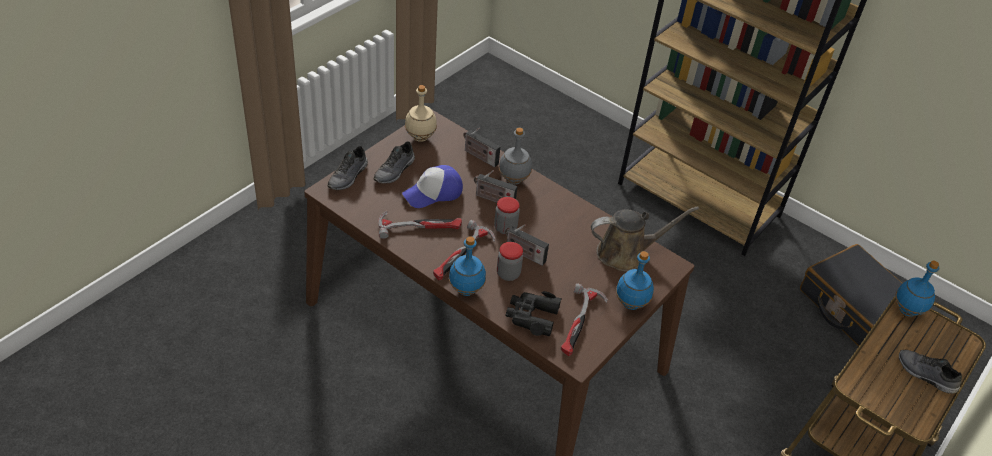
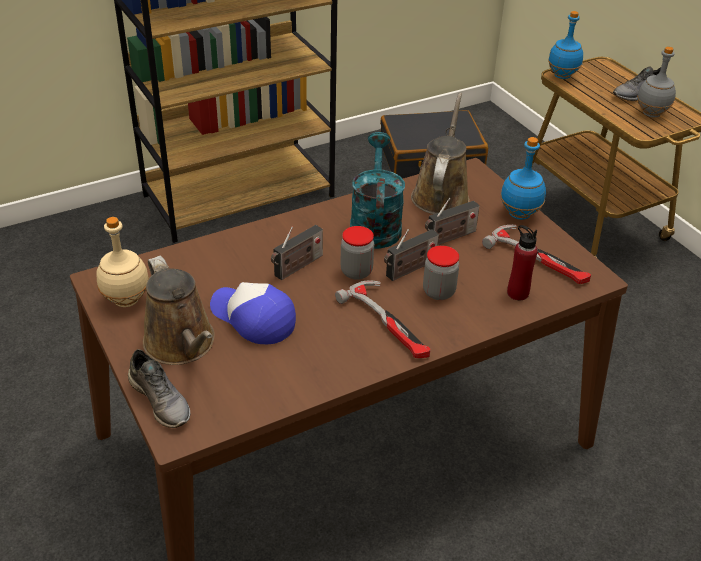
camera: 65 degrees left, 5 degrees down
(395, 171) = (182, 345): grey shoe -> brown watering can
(420, 226) = (312, 349): hammer -> none
(433, 193) = (253, 318): cap -> cap turned 135 degrees clockwise
(466, 290) = (454, 337): blue bottle -> none
(479, 156) = (206, 256): radio -> radio (449, 238)
(513, 179) = (270, 240): grey bottle -> grey bottle (650, 114)
(532, 316) = (517, 293): black binoculars -> red bottle
(564, 225) = (375, 224): none -> turquoise watering can

